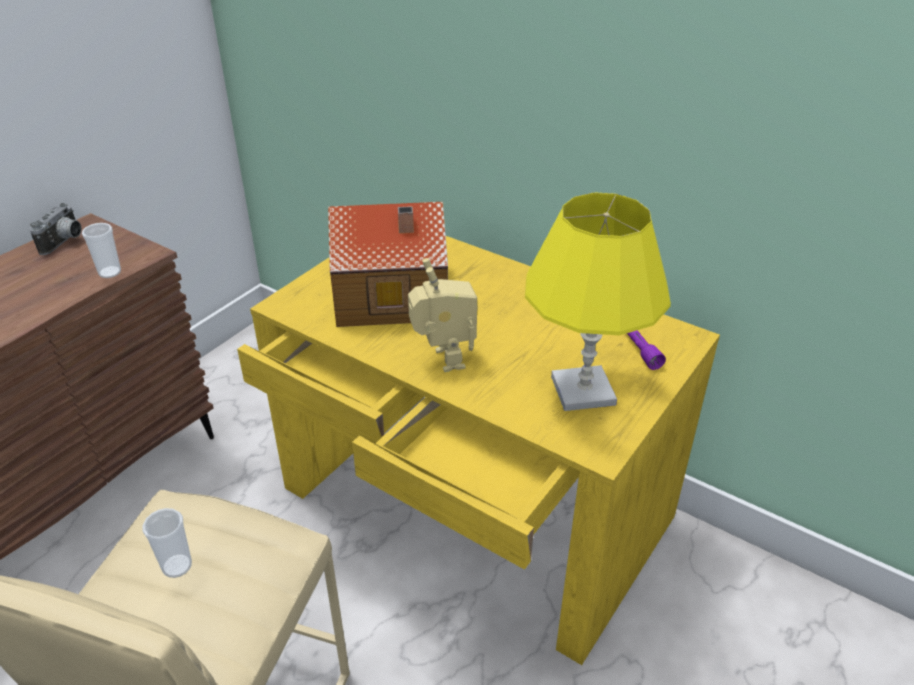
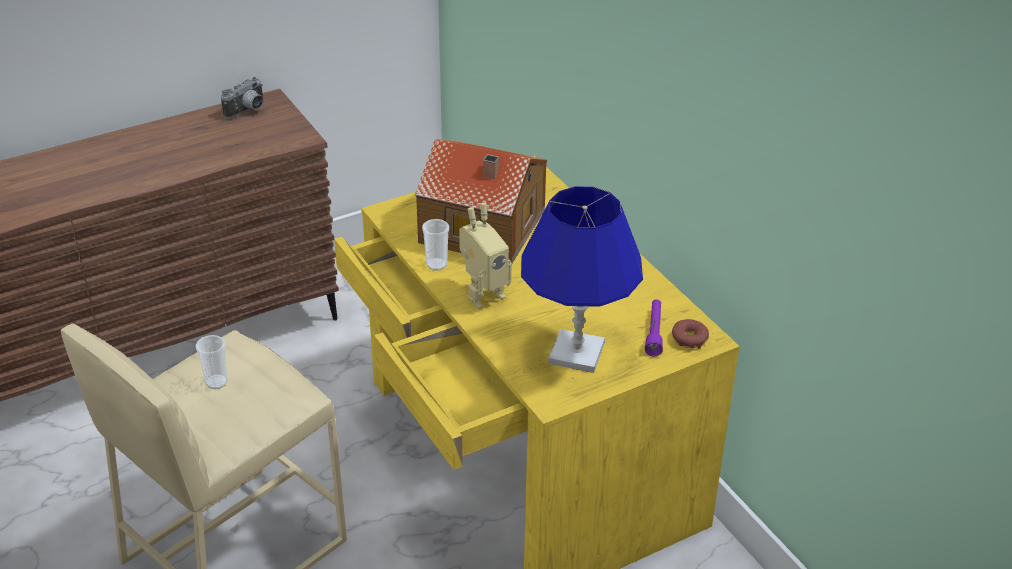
camera: 25 degrees right, 0 degrees up
(110, 272) = (267, 147): cup -> cup (436, 264)
(443, 360) = (483, 295): toy robot -> toy robot turned 45 degrees clockwise
(583, 391) = (576, 353): yellow table lamp -> blue table lamp
(672, 341) = (689, 339): none -> donut

